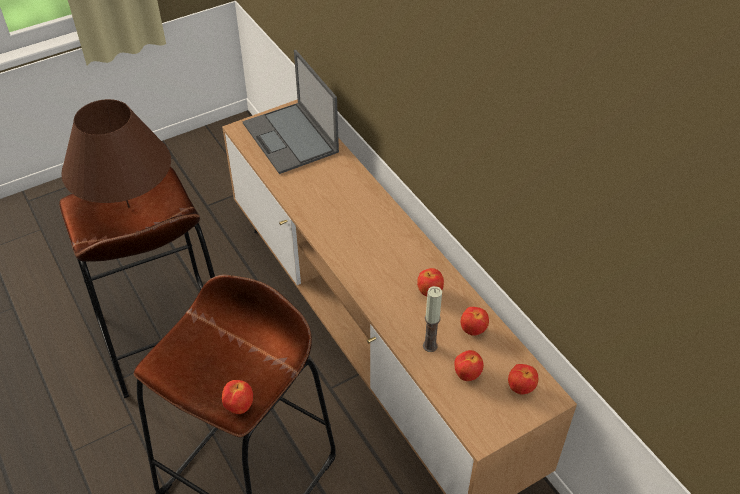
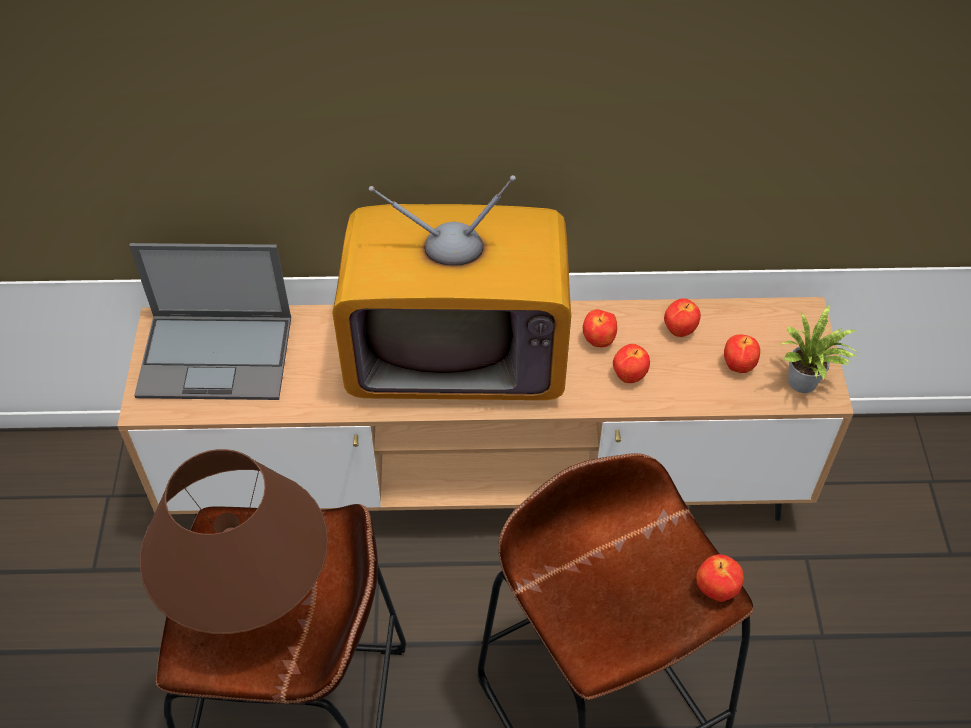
camera: 60 degrees left, 5 degrees up
(369, 229) = (457, 351): none -> television
(430, 346) = (678, 379): candle -> none
(481, 421) = (805, 384): none -> potted plant
(521, 388) = (780, 330): apple -> apple (629, 375)

